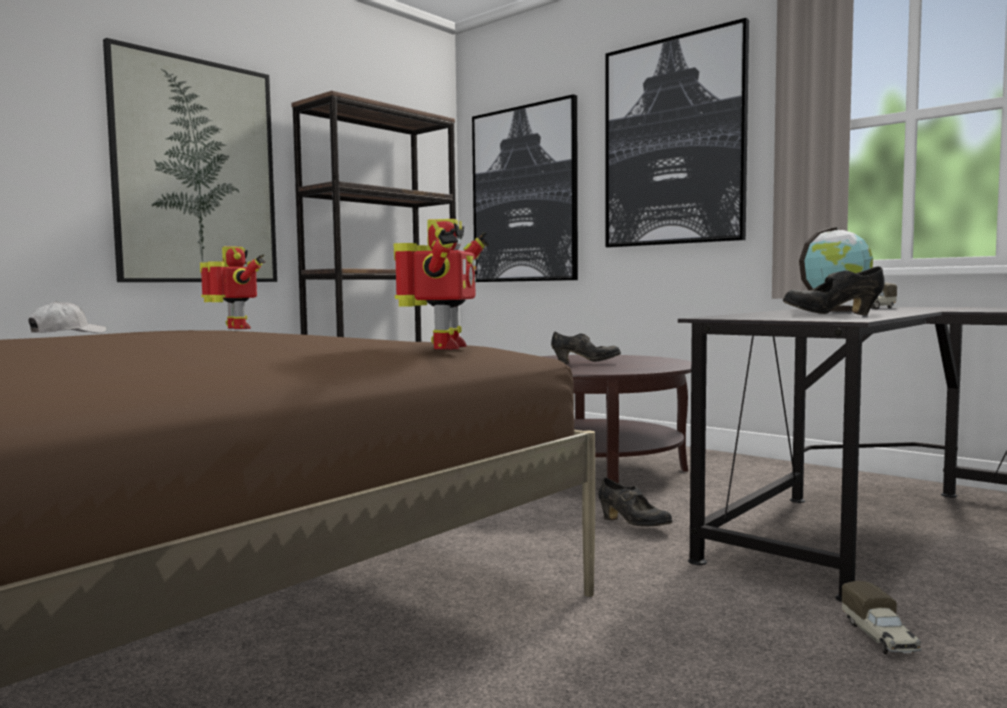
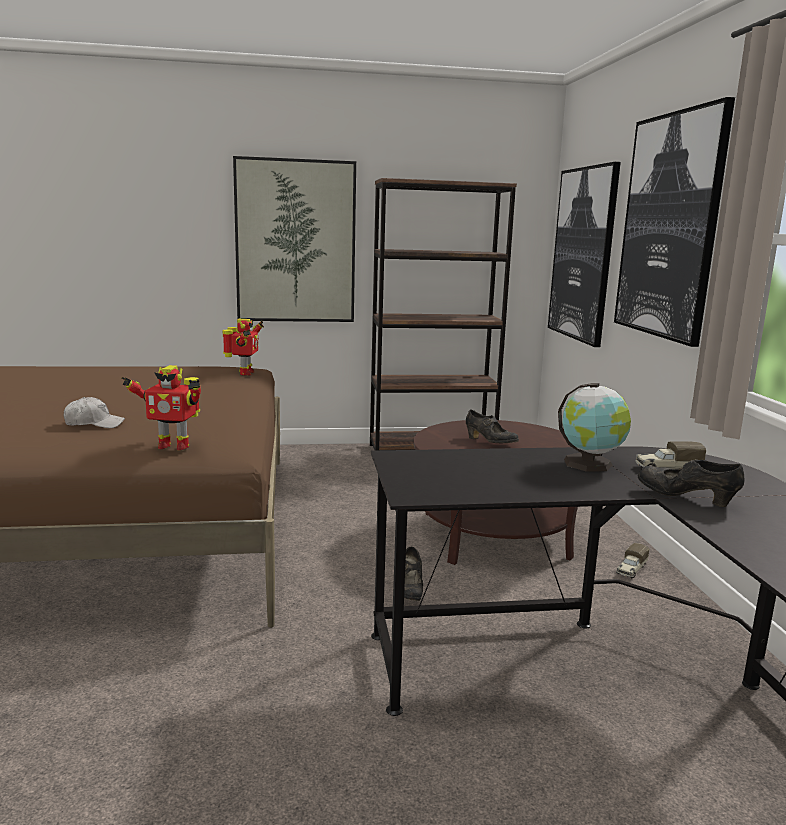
camera: 40 degrees right, 10 degrees up
(67, 334) = (160, 365): white cap -> white cap (94, 424)
(444, 348) = (173, 446): toy robot -> toy robot turned 45 degrees clockwise
(832, 315) = (478, 480): black shoe -> black shoe (686, 498)
(880, 638) = (343, 742): toy truck -> toy truck (631, 570)

